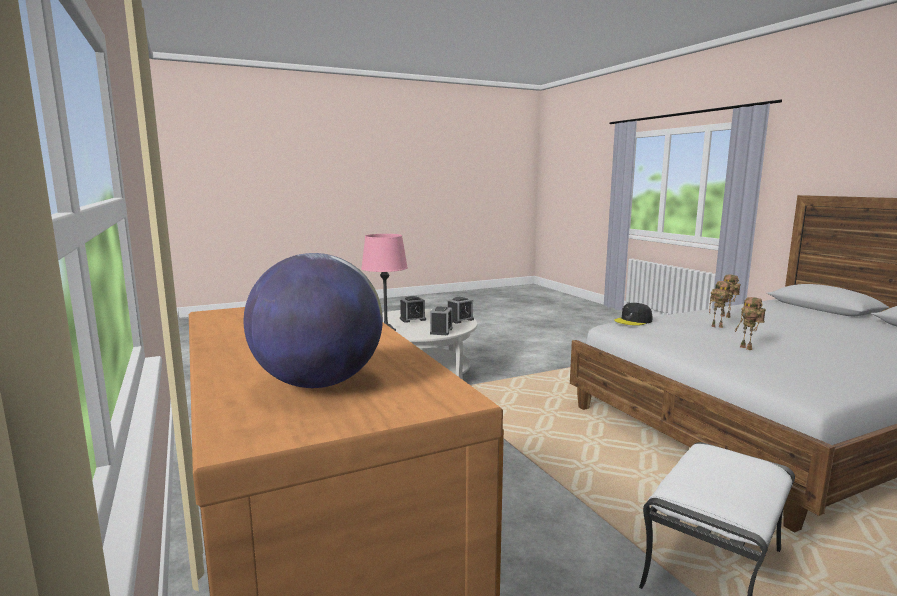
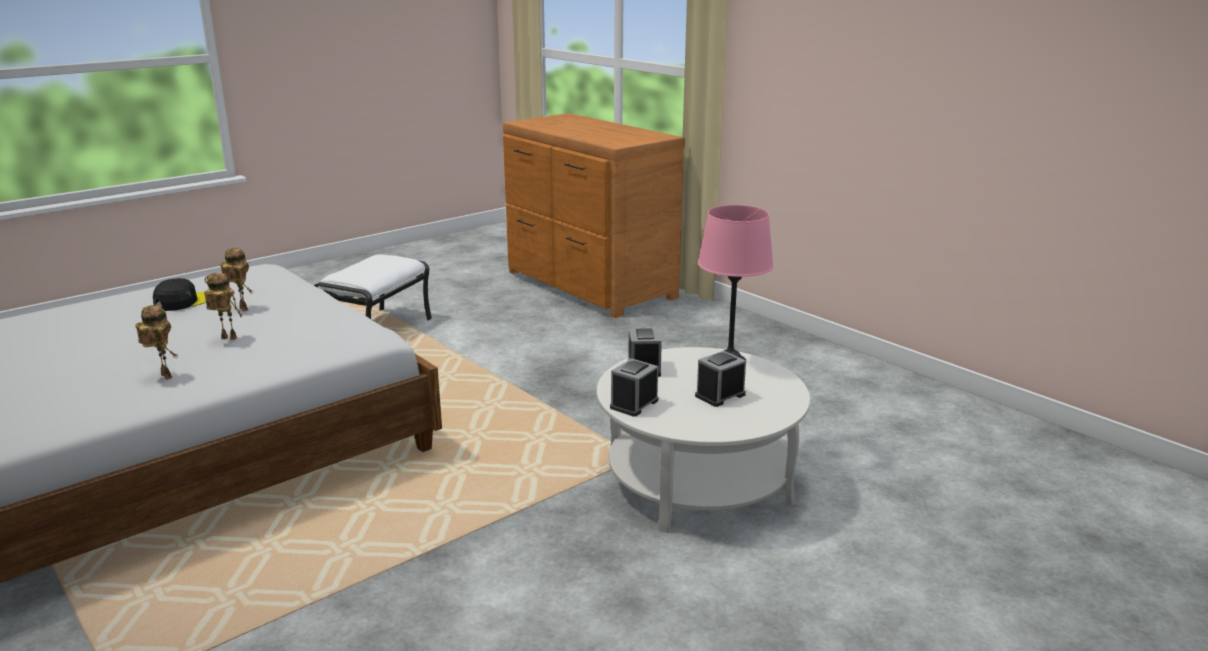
camera: 165 degrees right, 10 degrees up
(318, 383) = (565, 122): globe -> none
(633, 321) = (343, 340): black cap -> black cap (182, 302)

